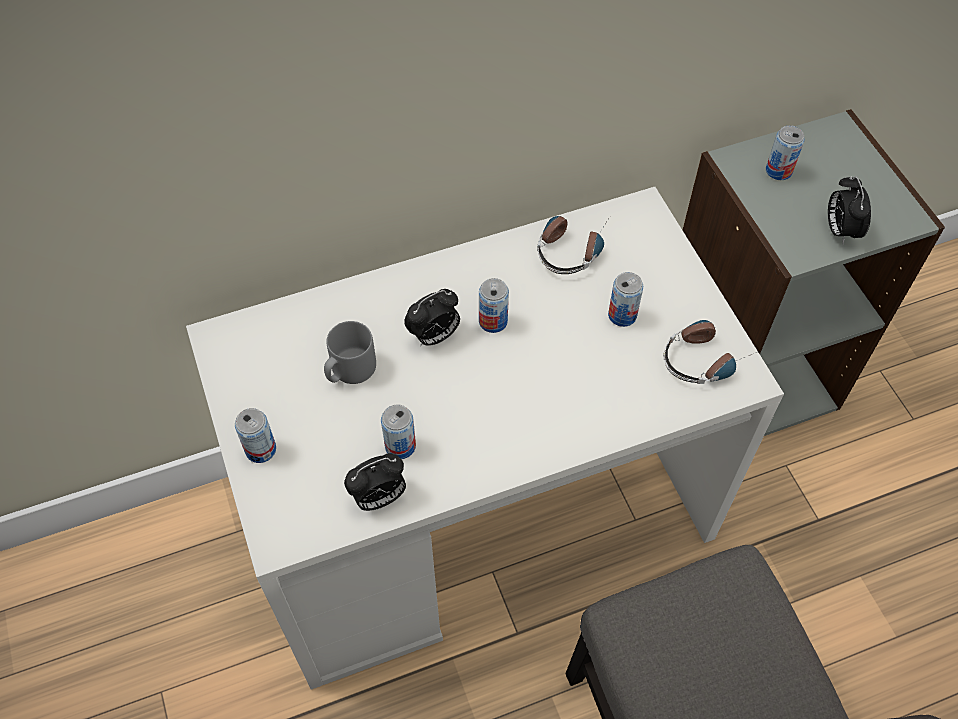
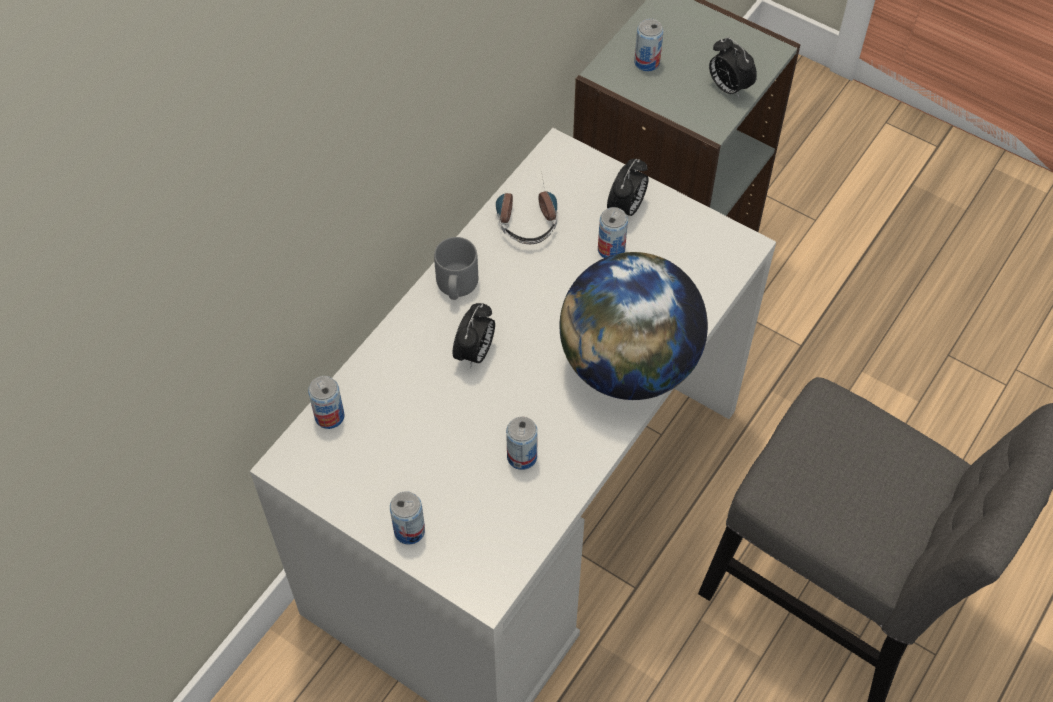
camera: 35 degrees left, 0 degrees up
(349, 370) = (428, 422): grey mug -> grey mug (456, 285)
(378, 498) = (539, 507): alarm clock -> alarm clock (626, 208)
(493, 321) = (513, 313): can -> can (329, 416)
(555, 424) = (628, 365): none -> globe
(707, 357) = (700, 246): headphones -> none

